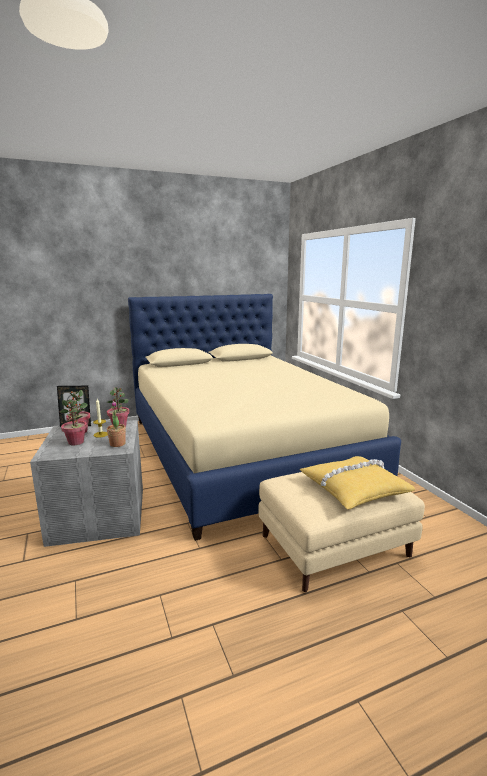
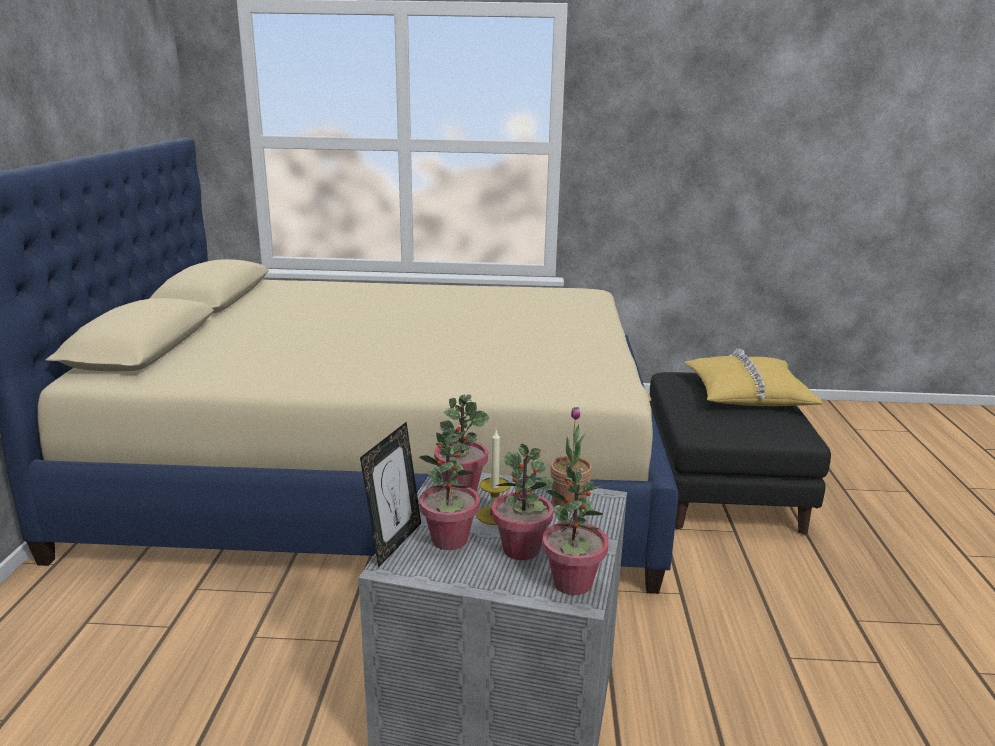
camera: 65 degrees left, 5 degrees up
(53, 453) = (572, 583): none -> potted plant
(335, 545) = (719, 485): beige ottoman -> black ottoman

